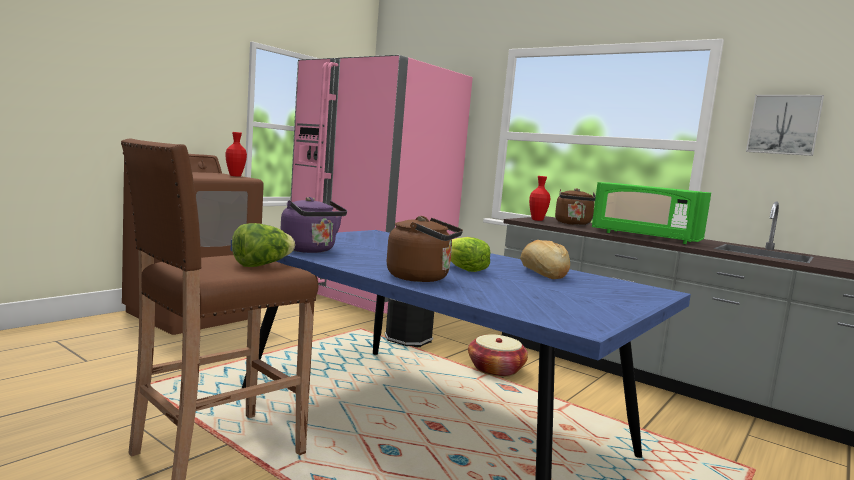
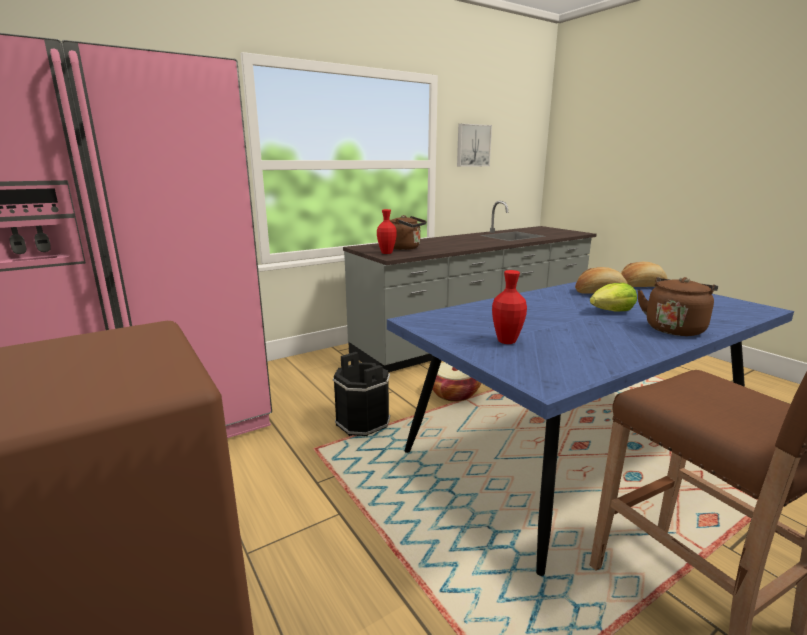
camera: 70 degrees left, 10 degrees up
(235, 176) = (104, 336): red vase -> red vase (506, 341)
(261, 265) = (709, 388): lettuce -> none
(310, 250) = (586, 360): purple kettle -> none
(616, 292) = (641, 286): none -> bread
(645, 237) = (469, 244): green microwave -> none

